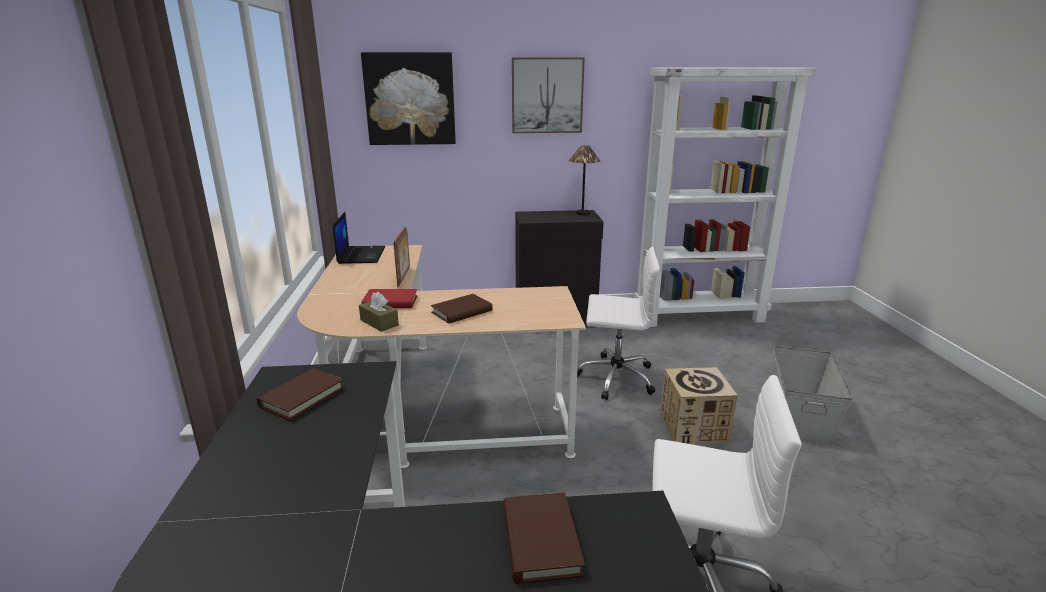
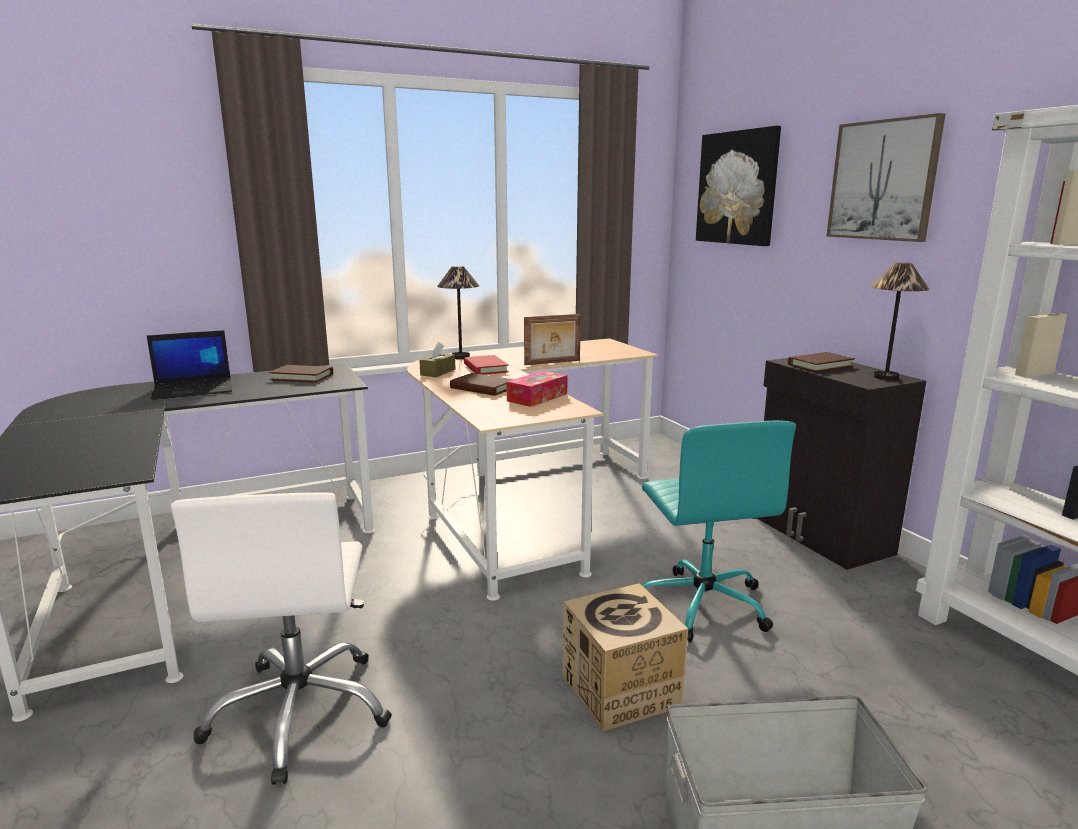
camera: 70 degrees right, 5 degrees down
(326, 306) = (460, 357): none -> table lamp
(361, 255) = (594, 345): laptop -> laptop (194, 389)
(511, 297) = (537, 397): none -> tissue box
(540, 540) = (107, 448): brown book -> brown book (820, 365)
(614, 377) = (702, 604): white office chair -> turquoise office chair

